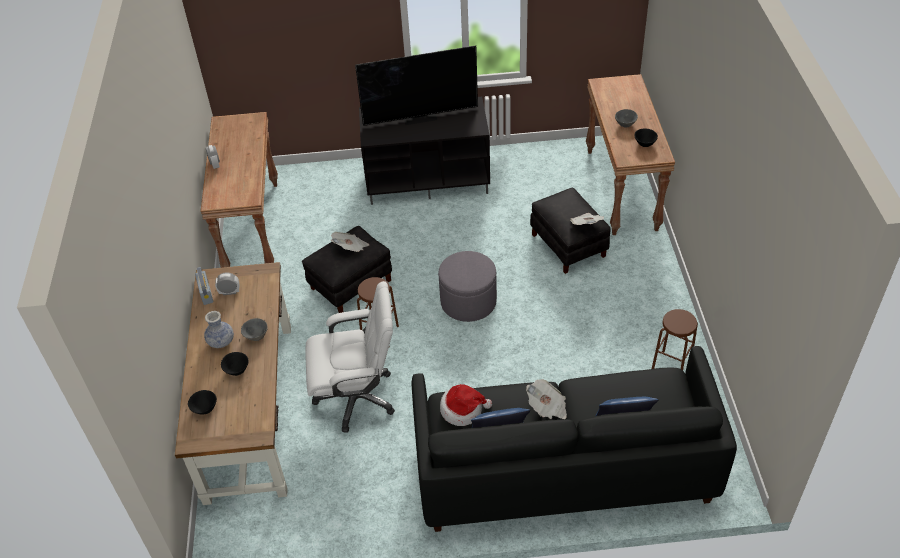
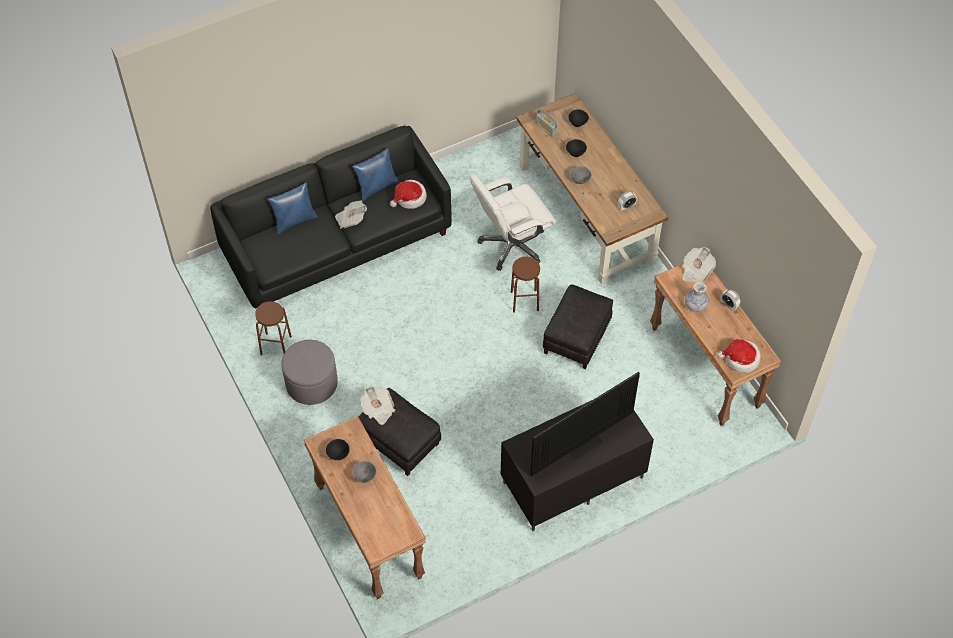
camera: 155 degrees right, 10 degrees up
(206, 293) = (644, 200): radio -> radio (547, 128)
(221, 341) = (602, 168): vase -> vase (695, 305)
(243, 125) = (740, 359): none -> hat
(351, 248) = (576, 320): newspaper -> newspaper (696, 271)
(468, 302) = (465, 353): grey ottoman -> grey ottoman (311, 383)

